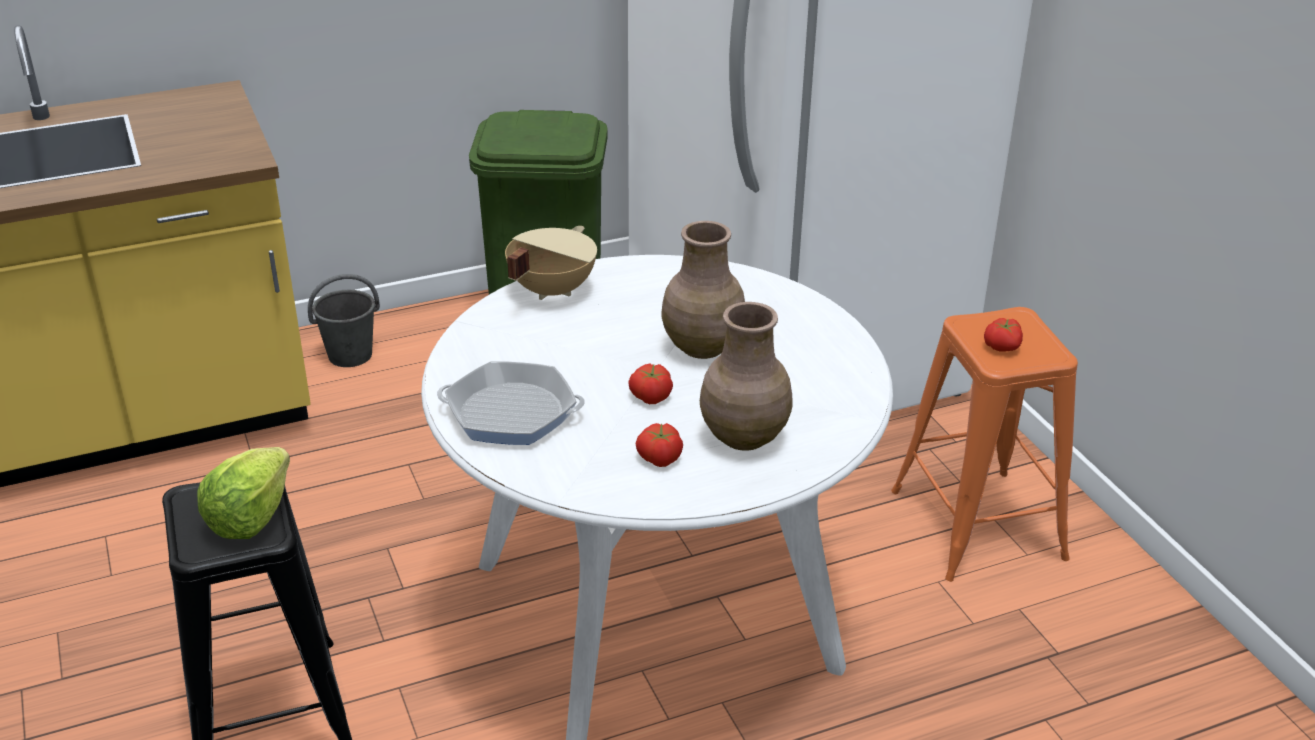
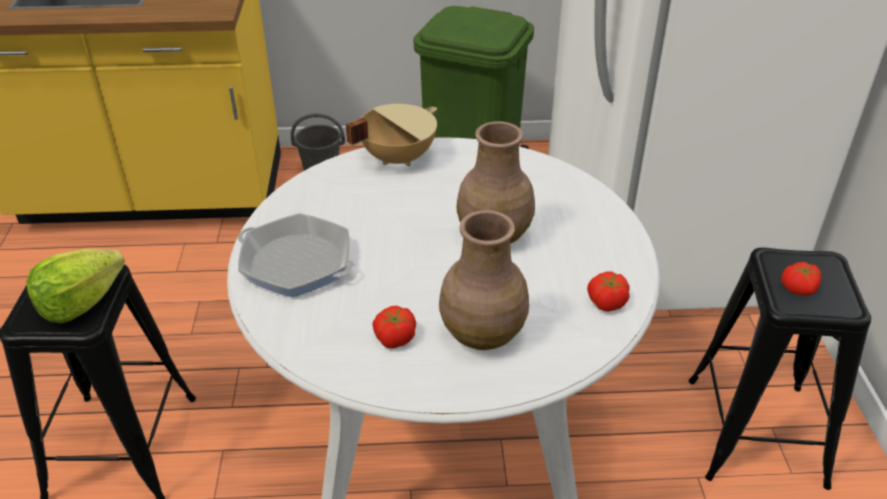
camera: 20 degrees right, 5 degrees up
(650, 396) = (421, 274): tomato -> tomato (606, 302)
(977, 524) = (755, 431): orange stool -> black stool

